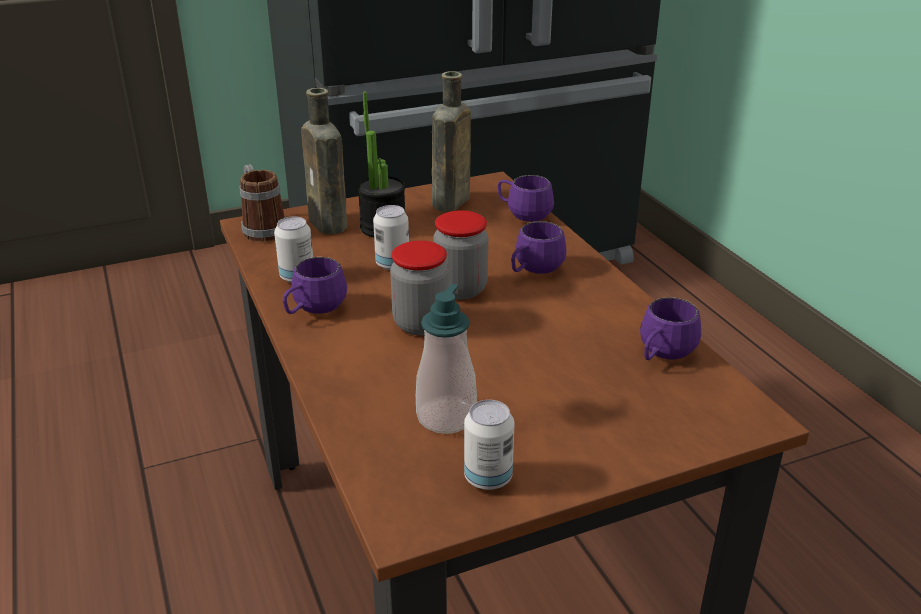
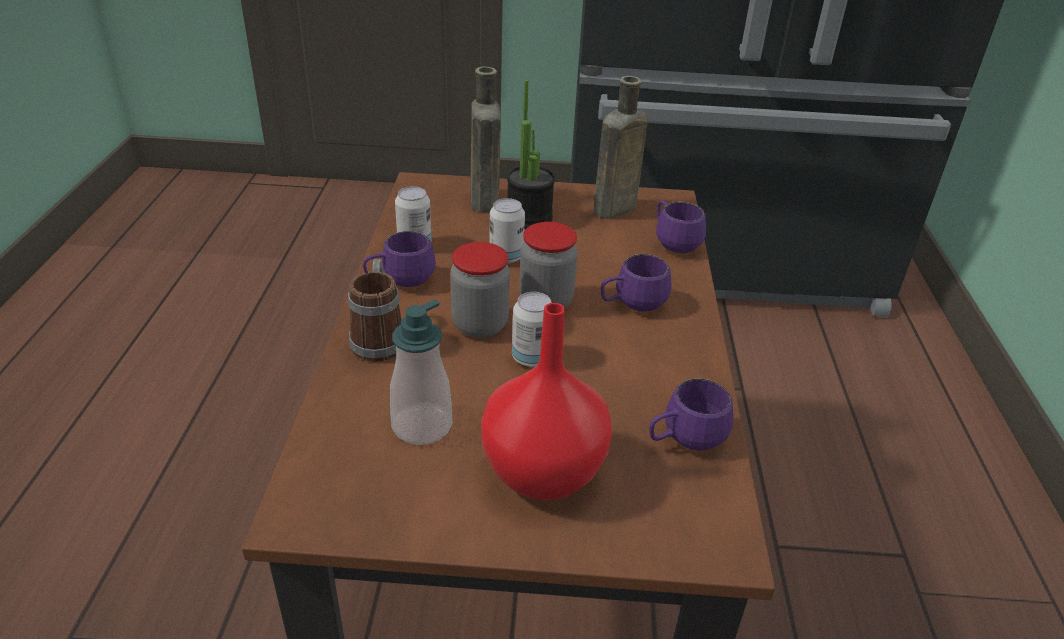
camera: 25 degrees right, 5 degrees up
(262, 228) = (425, 189): mug -> mug (379, 338)
(488, 478) = (405, 501): can -> can (531, 358)
(581, 418) = (543, 476): none -> red vase

